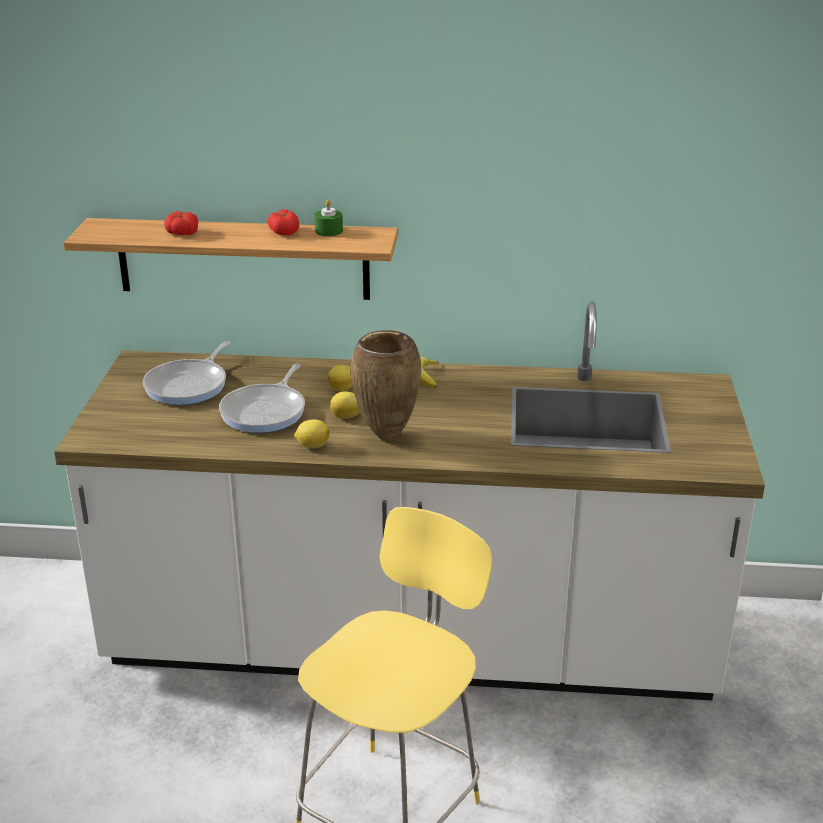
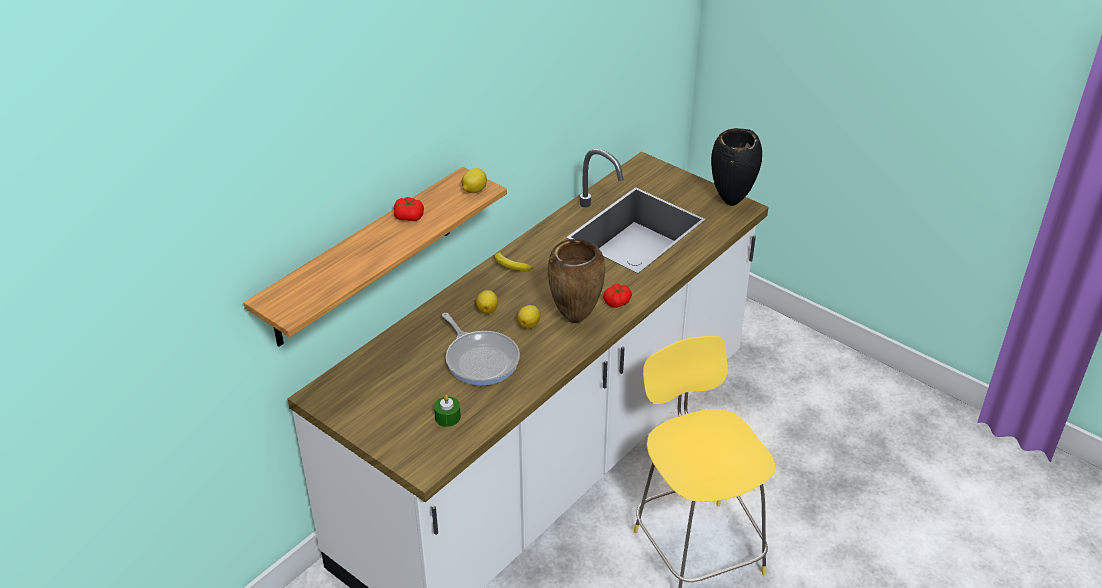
camera: 55 degrees left, 10 degrees up
(182, 233) = (348, 264): tomato -> tomato (617, 301)
(189, 385) = (395, 382): frying pan -> none
(312, 445) = (552, 357): lemon -> lemon (474, 190)
(329, 231) = (433, 197): green candle -> green candle (447, 417)
(729, 458) = (731, 203): none -> black vase

